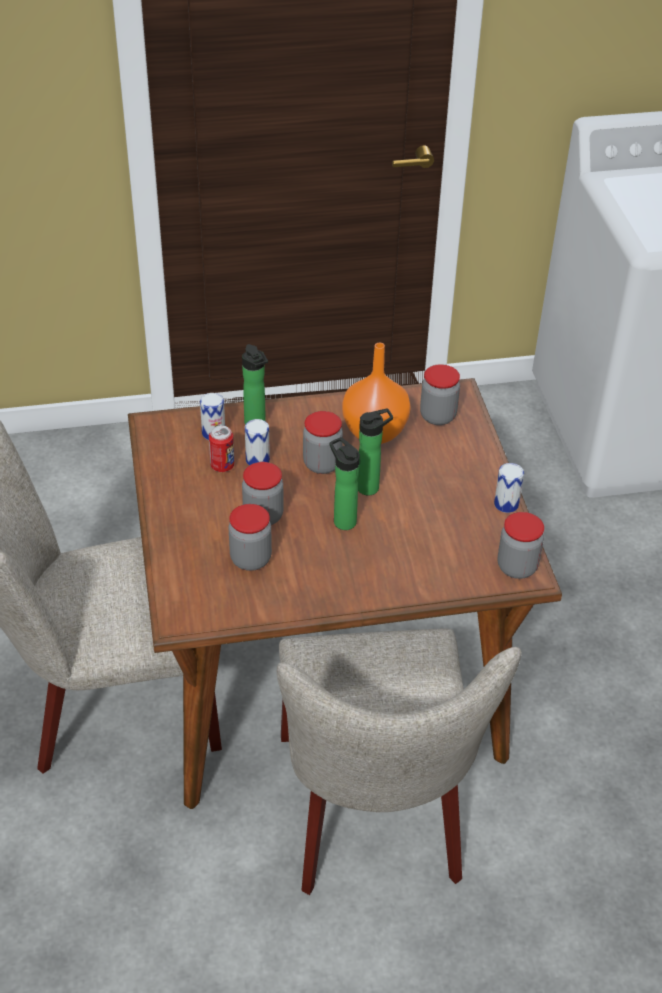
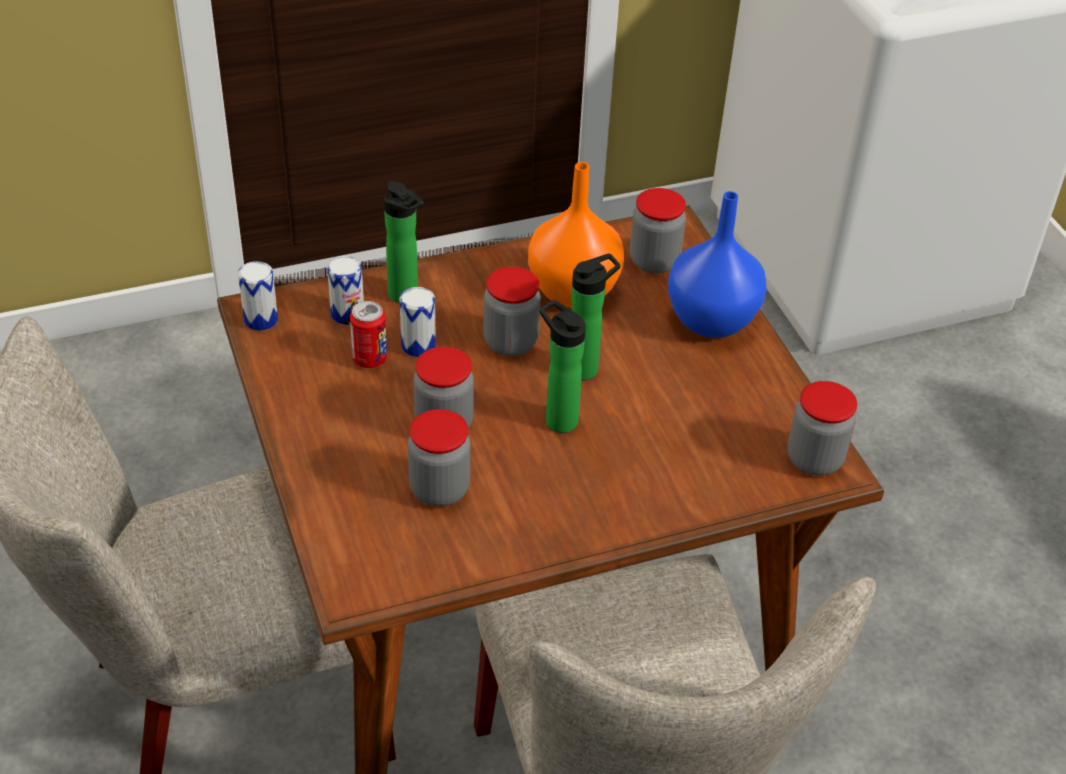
camera: 10 degrees left, 0 degrees up
(467, 463) = (709, 321): none -> blue vase
(506, 504) = (777, 373): can -> can (261, 320)

